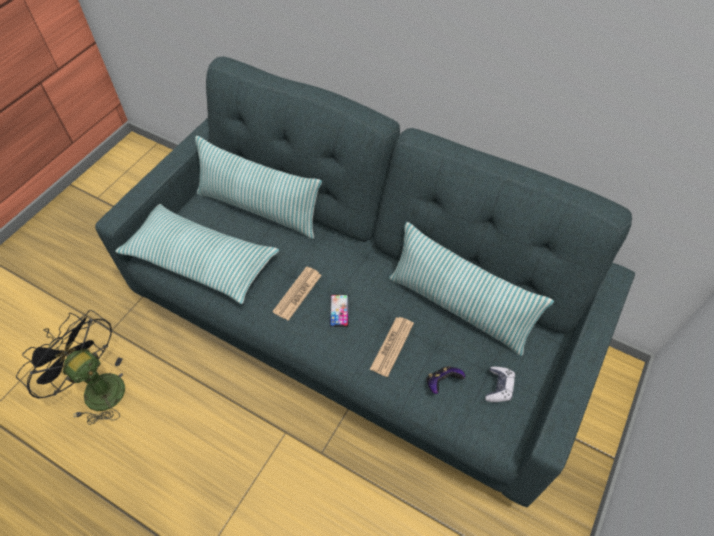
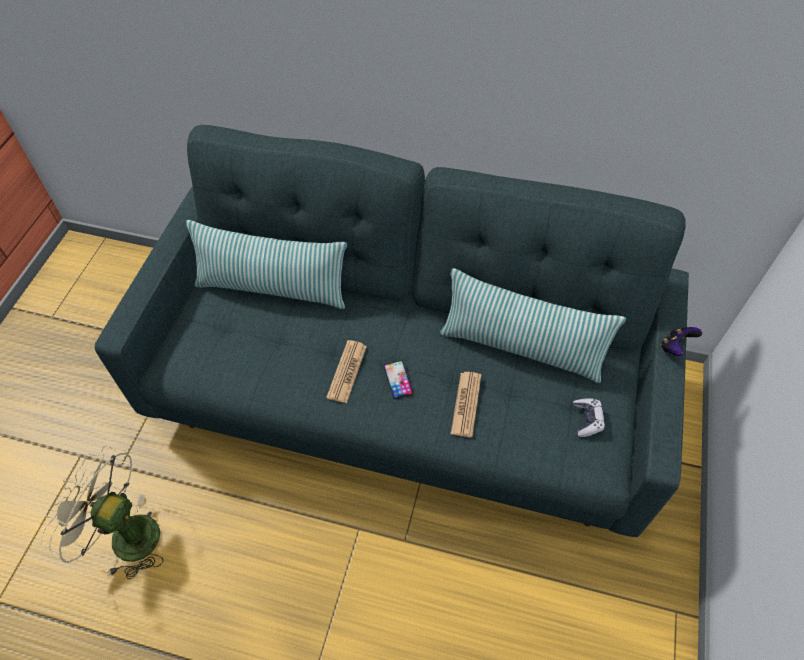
camera: 15 degrees left, 0 degrees up
(96, 388) = (124, 536): black fan -> beige fan
(200, 260) = (225, 360): pillow -> none
(442, 383) = (529, 430): game controller -> game controller (675, 347)

